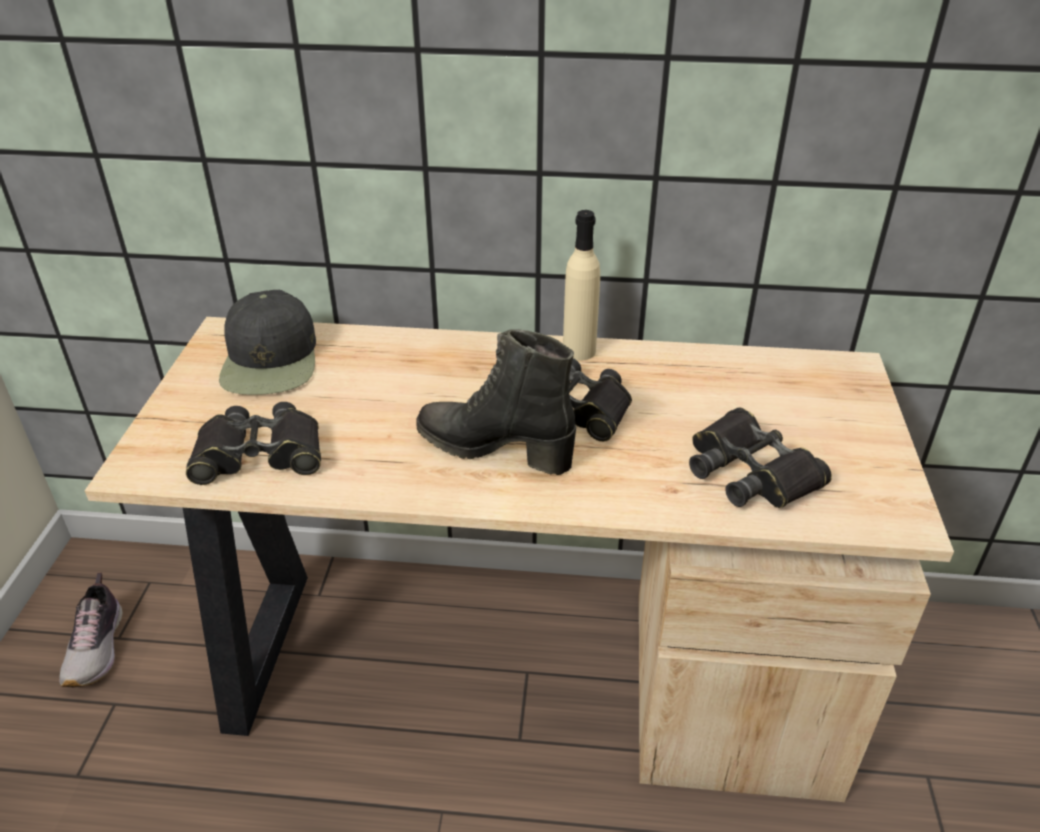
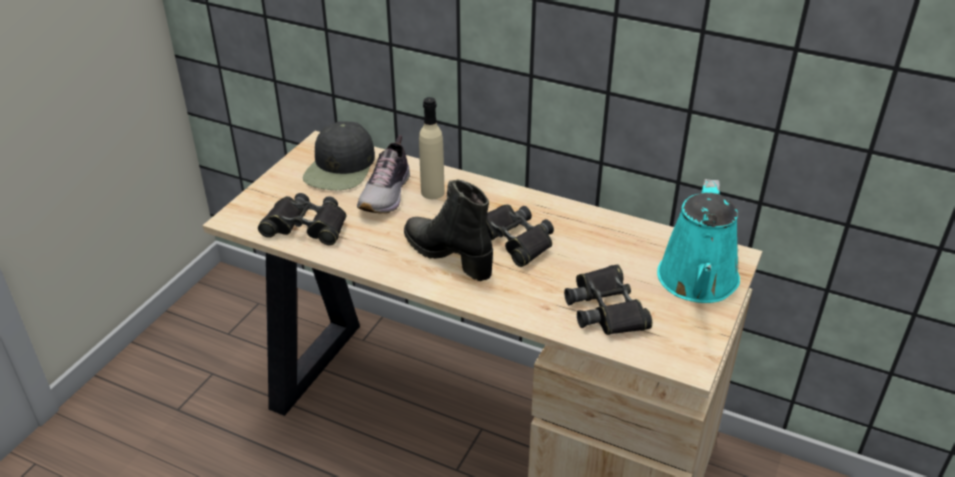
camera: 20 degrees right, 0 degrees up
(97, 647) = (213, 336): shoe -> shoe (387, 194)
(579, 351) = (542, 203): beige bottle -> beige bottle (432, 192)
(836, 409) = (697, 282): none -> turquoise watering can

